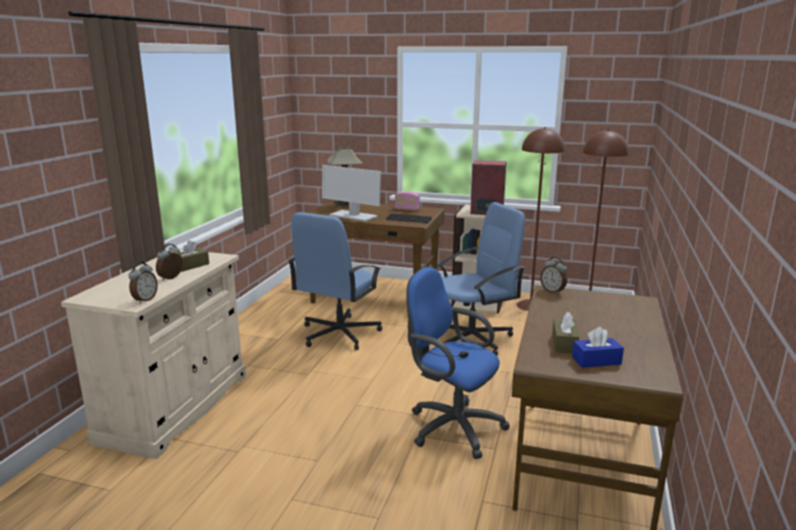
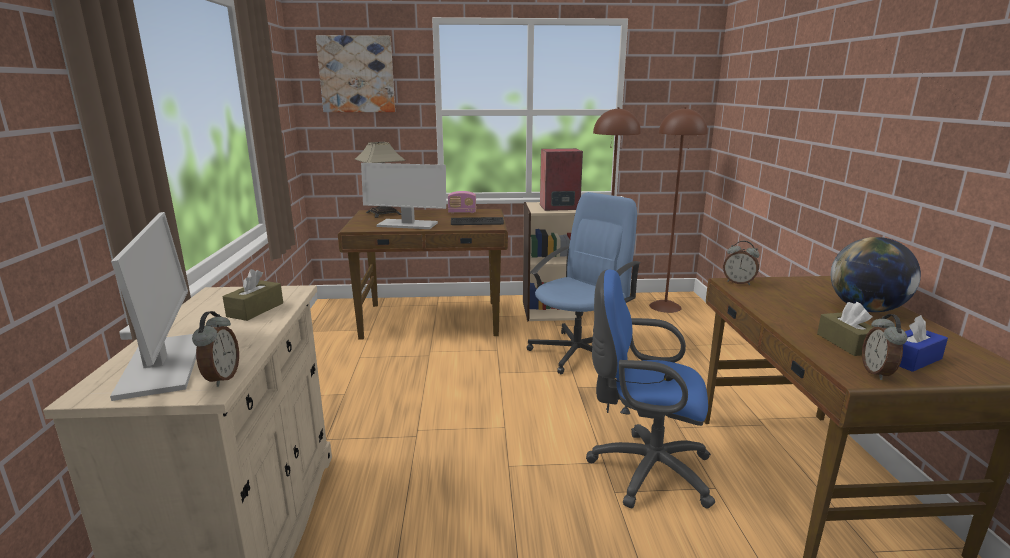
camera: 20 degrees left, 0 degrees up
(123, 289) = (163, 365): none -> monitor
(171, 278) = (239, 334): alarm clock -> alarm clock (878, 373)
(338, 91) = (357, 74): none -> picture
(338, 334) = (420, 373): blue office chair -> none
(626, 324) = (866, 309): none -> globe

